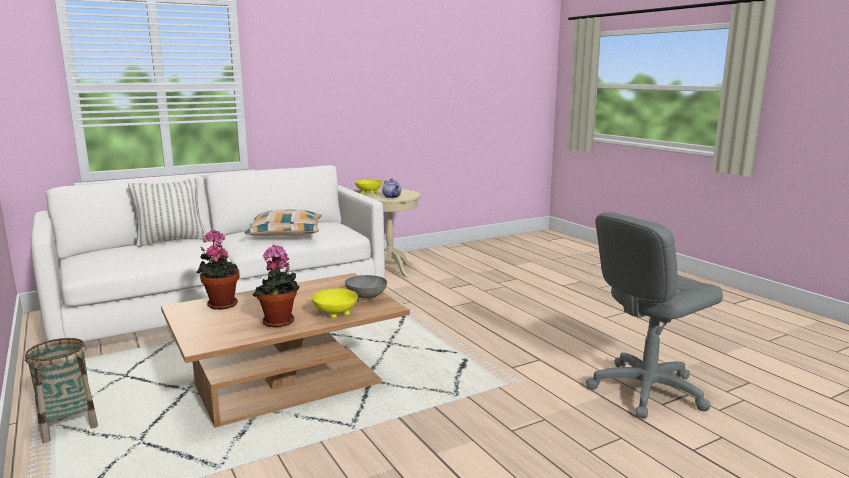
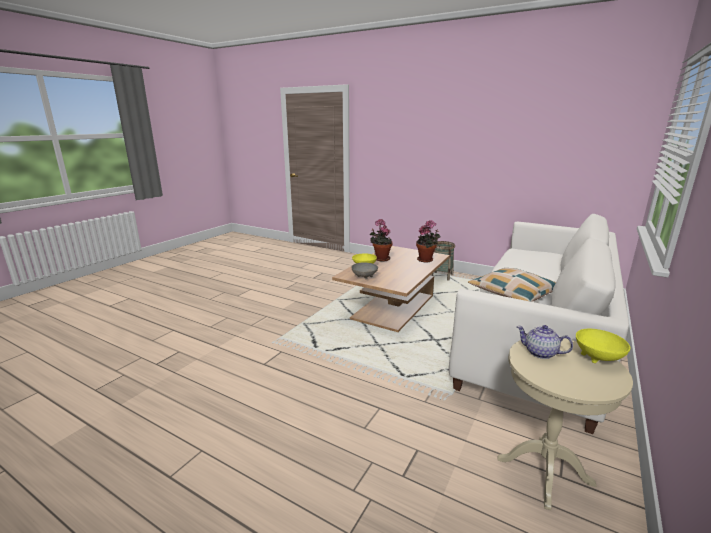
camera: 150 degrees right, 5 degrees up
(171, 241) = (552, 268): pillow -> none
(646, 390) = (186, 359): grey office chair -> none

